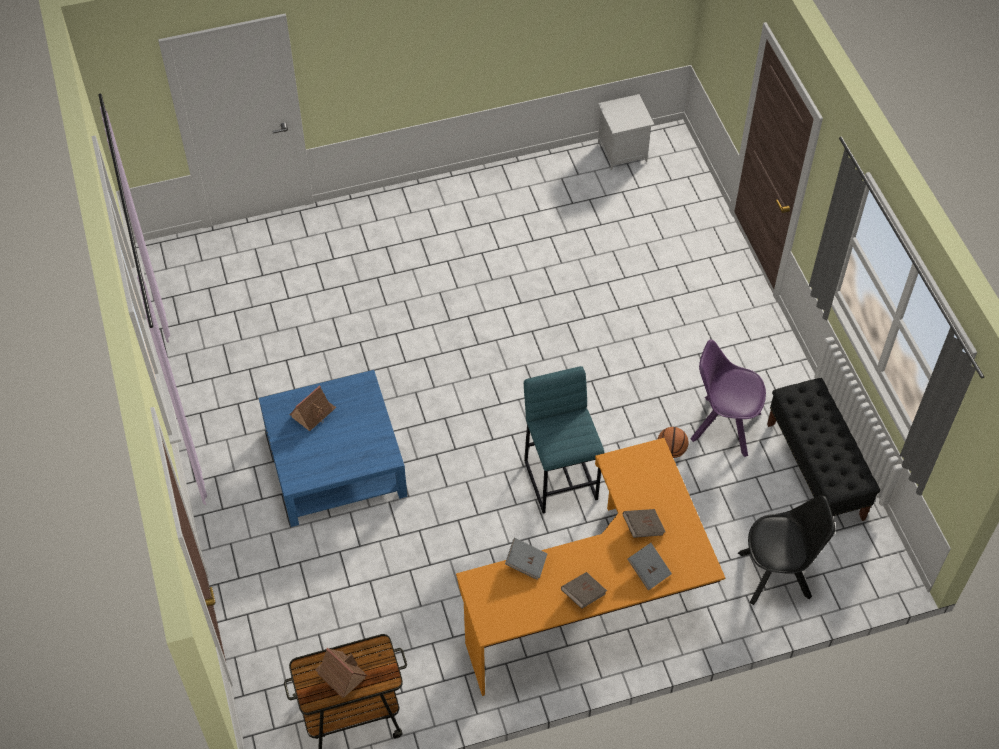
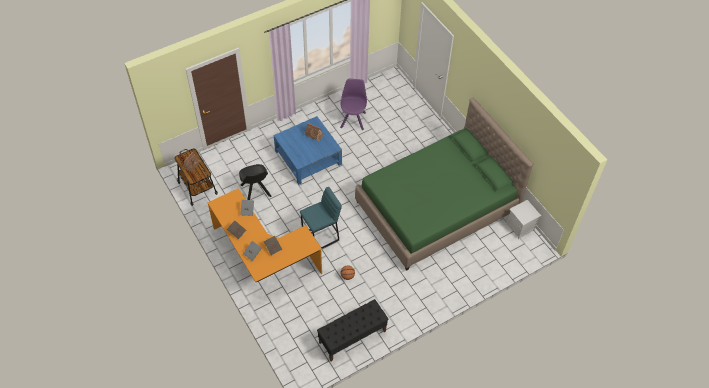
camera: 75 degrees right, 0 degrees up
(539, 263) = (437, 206): none -> green bed
(723, 425) = (367, 295): purple chair -> purple chair (353, 119)
(776, 574) = (292, 327): black chair -> black chair (256, 191)

